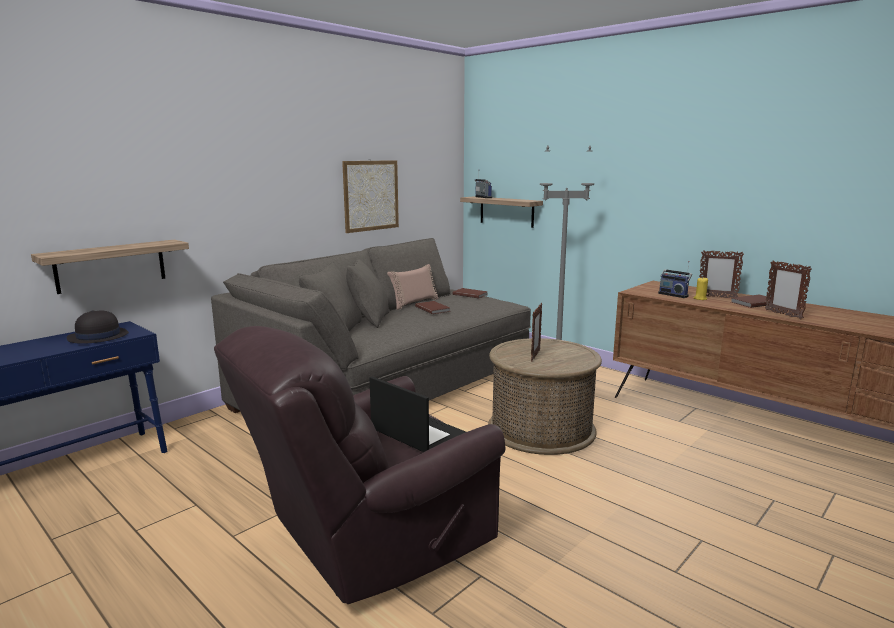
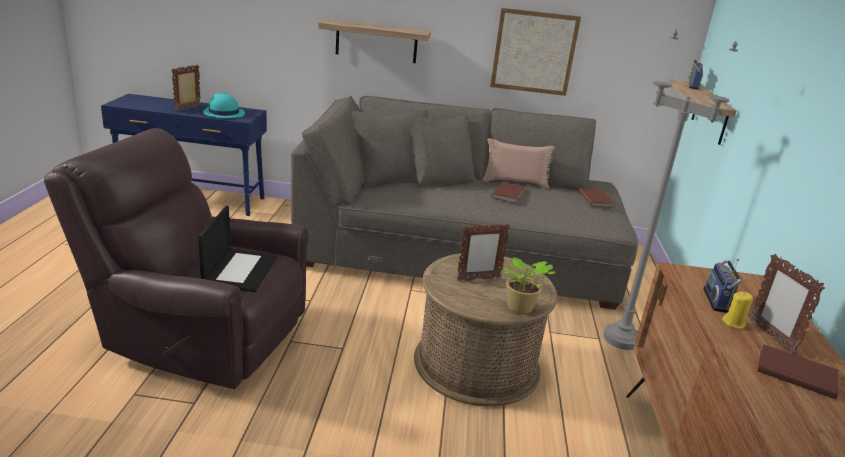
camera: 50 degrees right, 10 degrees up
(98, 336) = (223, 113): black hat -> turquoise hat
(111, 266) = (261, 63): shelf -> shelf (376, 42)
(586, 356) = (520, 308): none -> potted plant
(783, 314) = (766, 405): picture frame -> picture frame (188, 108)

